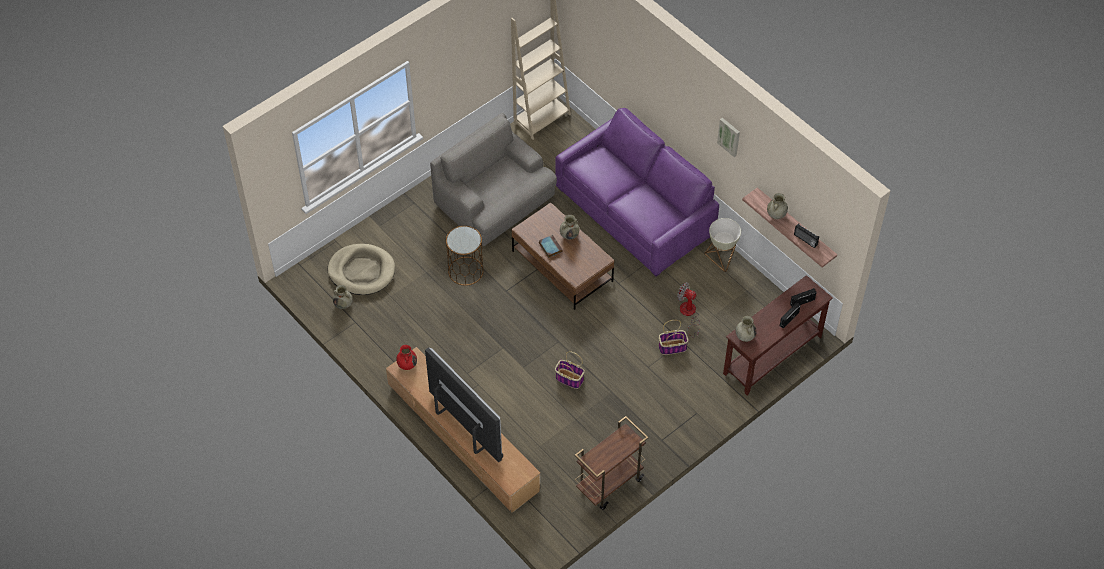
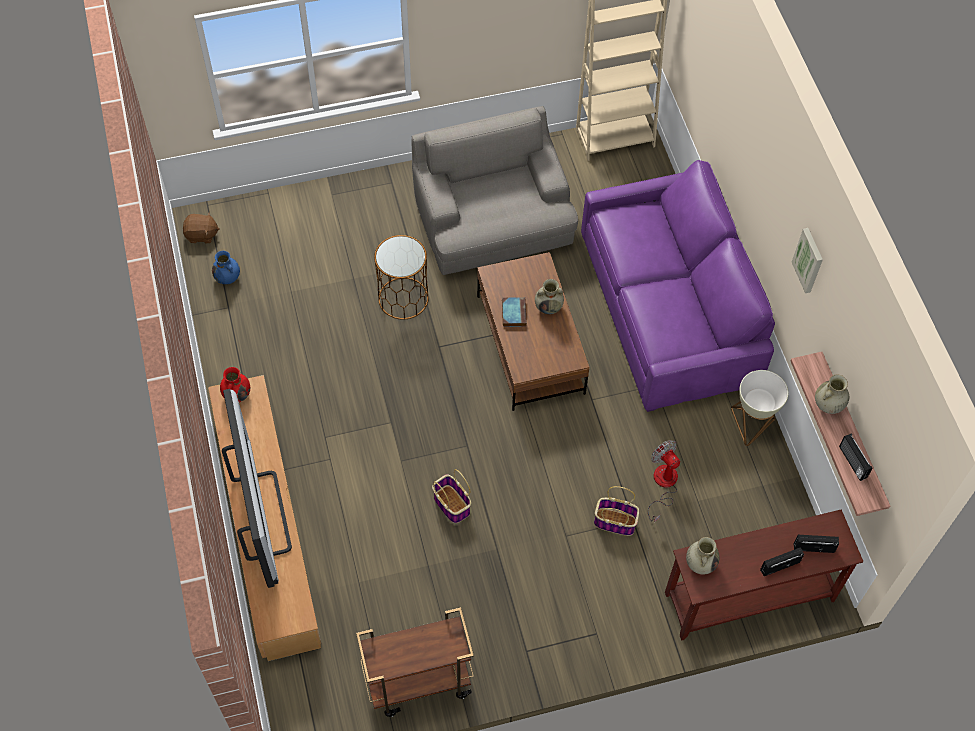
camera: 25 degrees right, 5 degrees up
(308, 285) = (201, 235): none -> brown plush toy
(343, 304) = (228, 278): beige vase -> blue vase
(362, 271) = (275, 244): beige dog bed -> none

